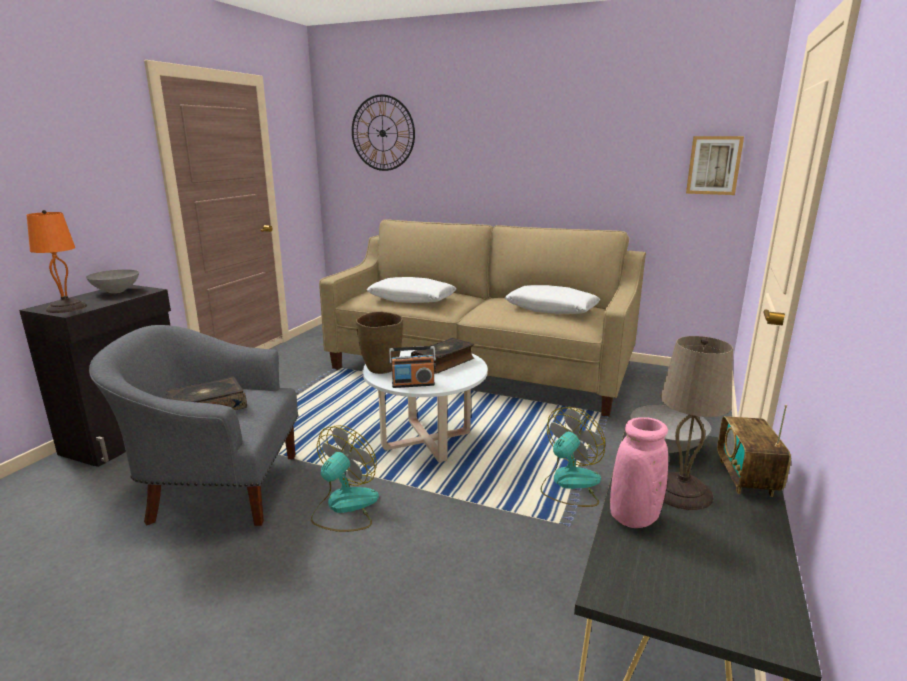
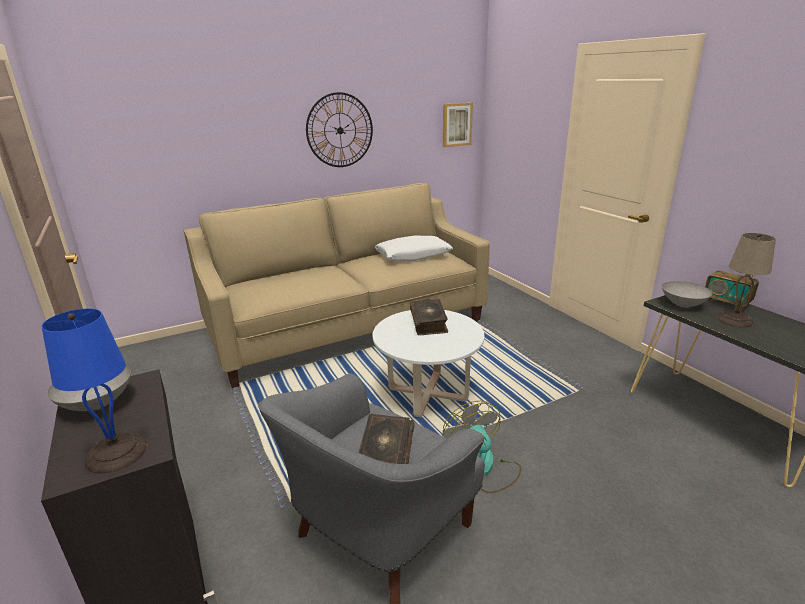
camera: 50 degrees left, 5 degrees up
(66, 308) = (117, 453): orange table lamp -> blue table lamp
(382, 133) = (154, 115): wall clock -> wall clock (340, 130)
(382, 369) = (408, 348): brown vase -> none
(411, 299) = (301, 285): white pillow -> none
(413, 384) = (455, 347): radio -> none
(569, 484) = (541, 368): fan -> none
(634, 517) = (757, 339): pink vase -> none

